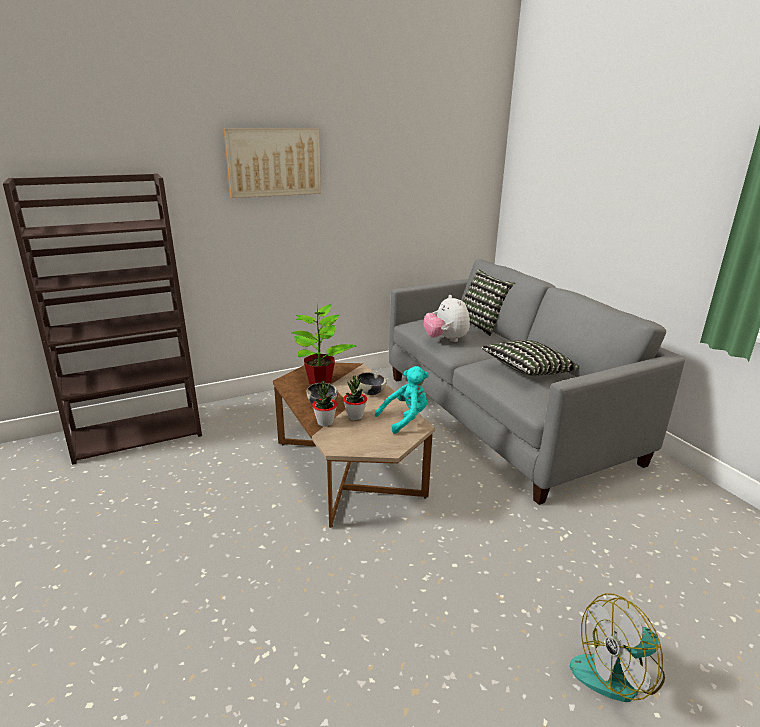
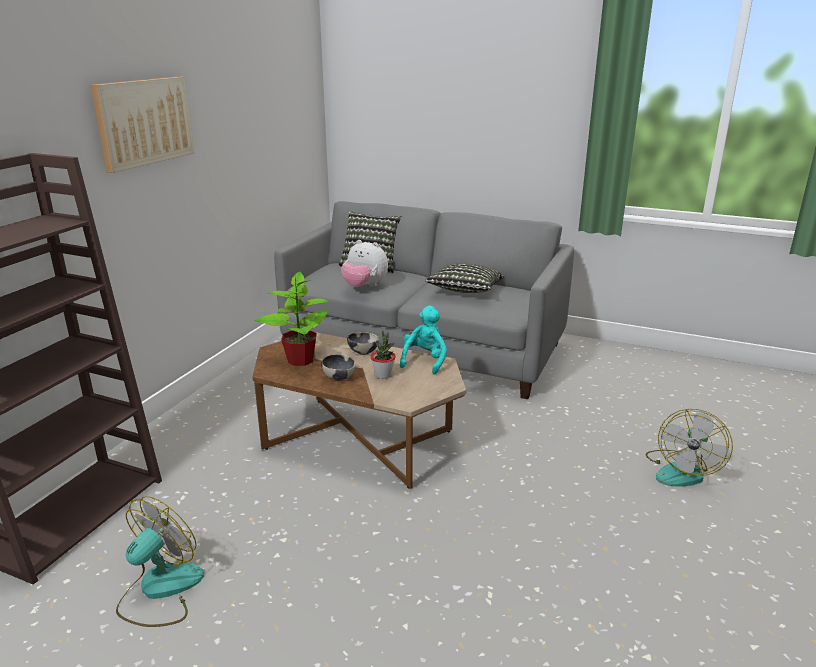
camera: 40 degrees left, 0 degrees up
(109, 505) = (160, 590): none -> fan
(325, 423) = (367, 389): potted plant -> none

